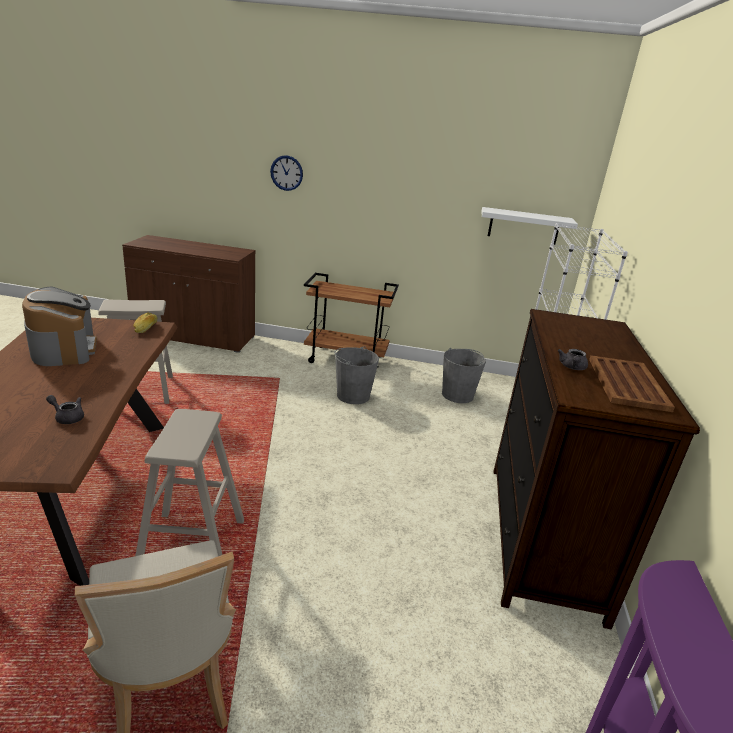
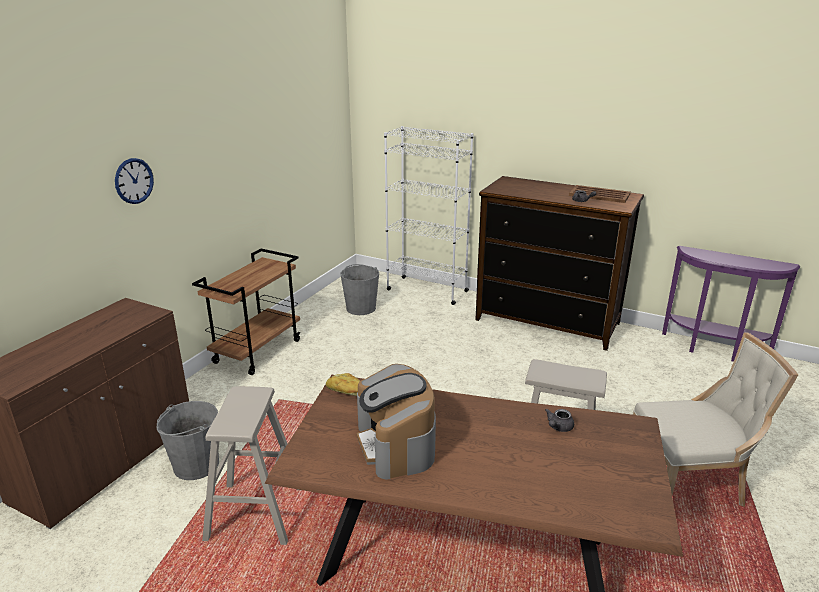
camera: 70 degrees left, 0 degrees up
(64, 348) = (396, 445): coffee machine -> coffee machine turned 105 degrees counterclockwise
(353, 395) = (339, 360): grey bucket -> grey bucket (196, 465)
(524, 226) = (321, 146): white shelf -> none

